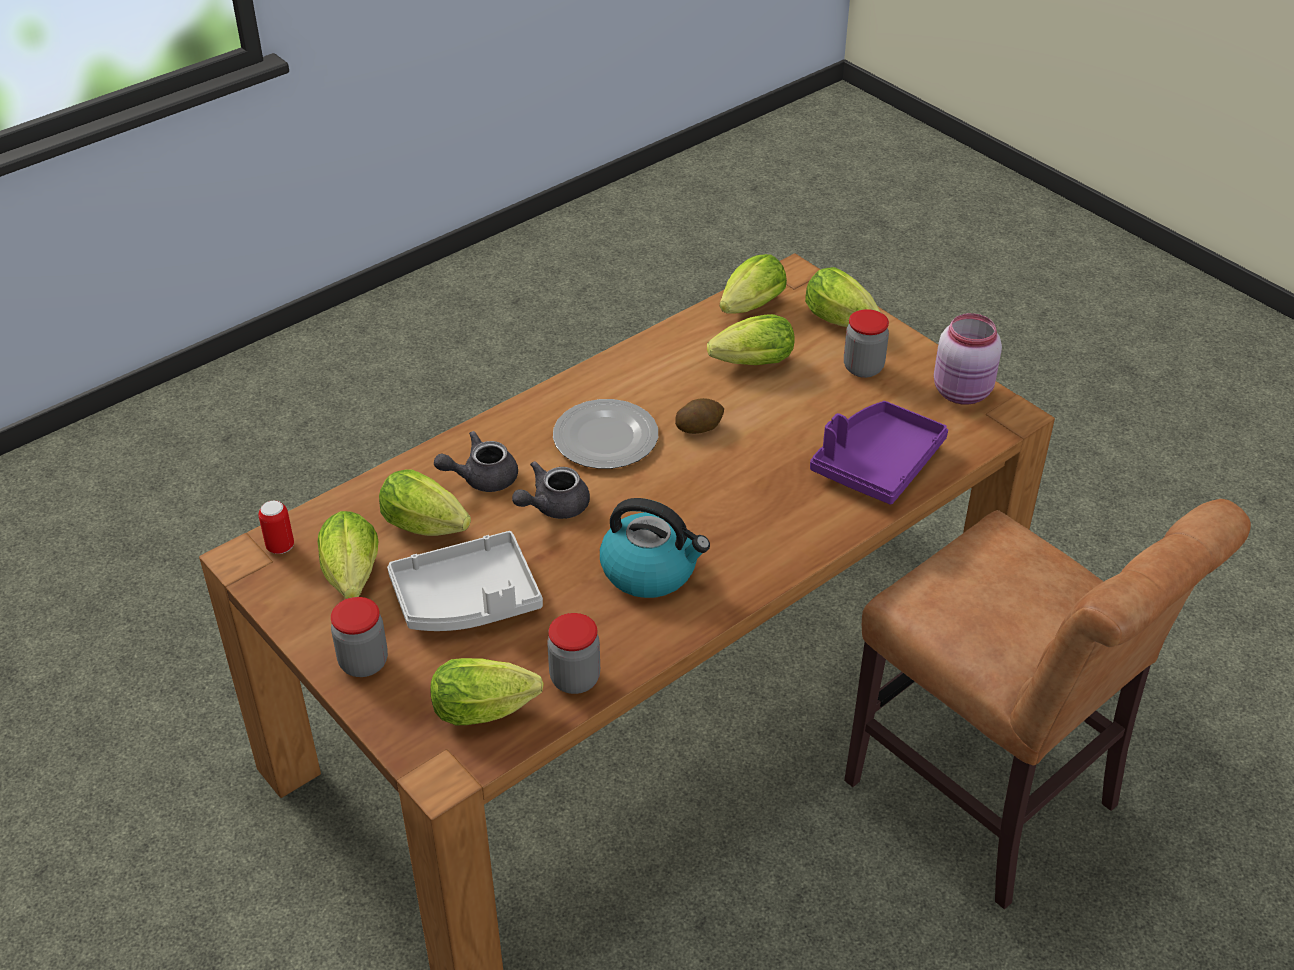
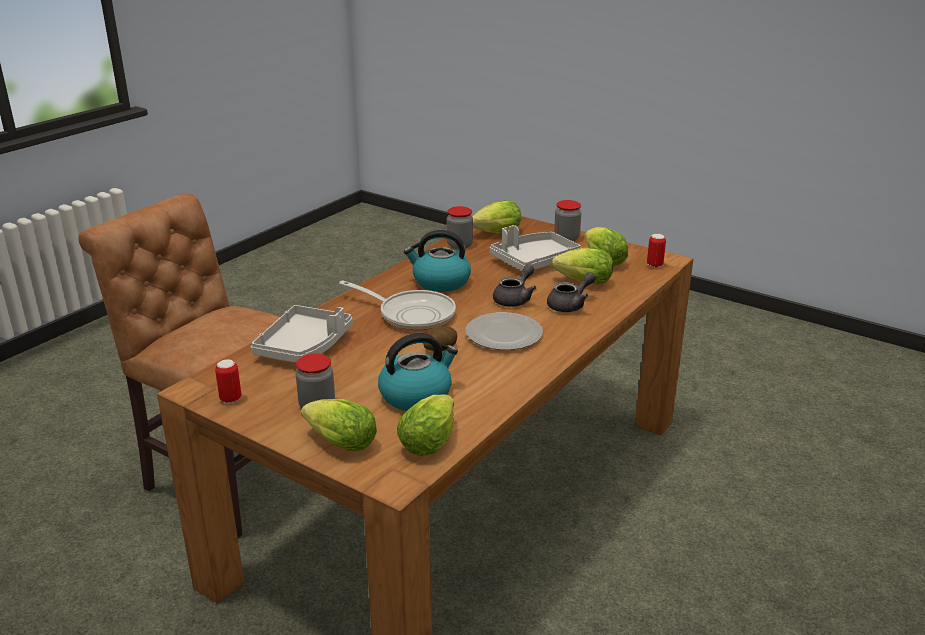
camera: 165 degrees right, 15 degrees down
(718, 500) = (411, 314): none -> frying pan
(748, 364) = (416, 395): lettuce -> kettle
(876, 463) = (305, 346): purple tray -> grey tray
(963, 392) = (230, 399): pink jar -> can

